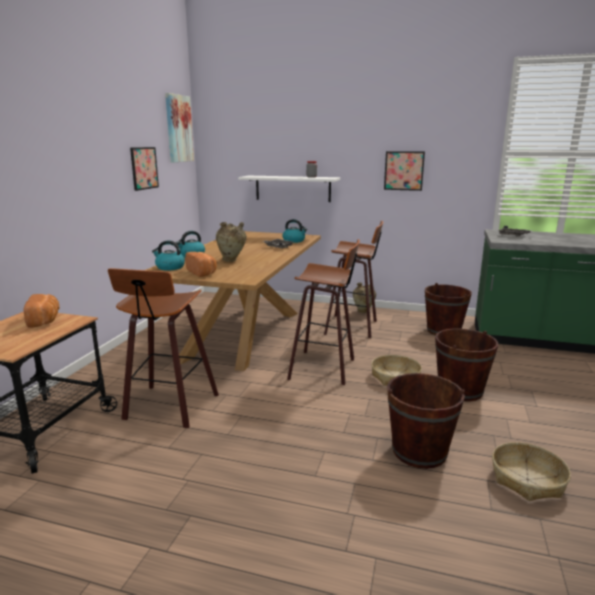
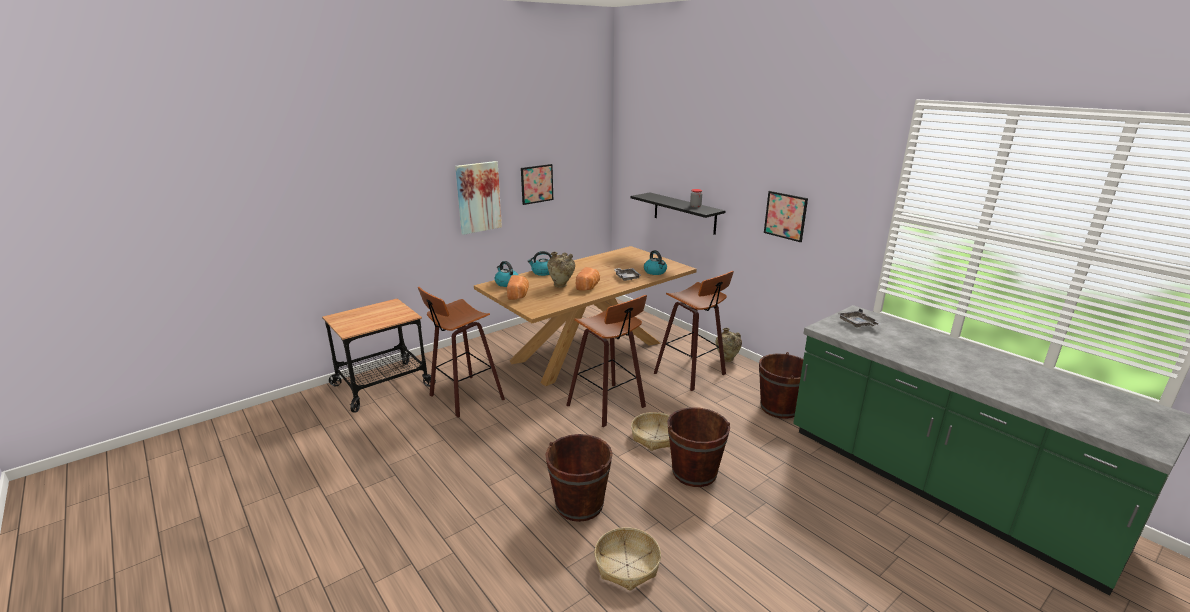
camera: 35 degrees right, 5 degrees up
(45, 320) = (393, 311): bread -> bread (589, 286)
(178, 128) = (589, 142): picture -> picture (478, 197)
(293, 188) = (684, 213): white shelf -> black shelf

